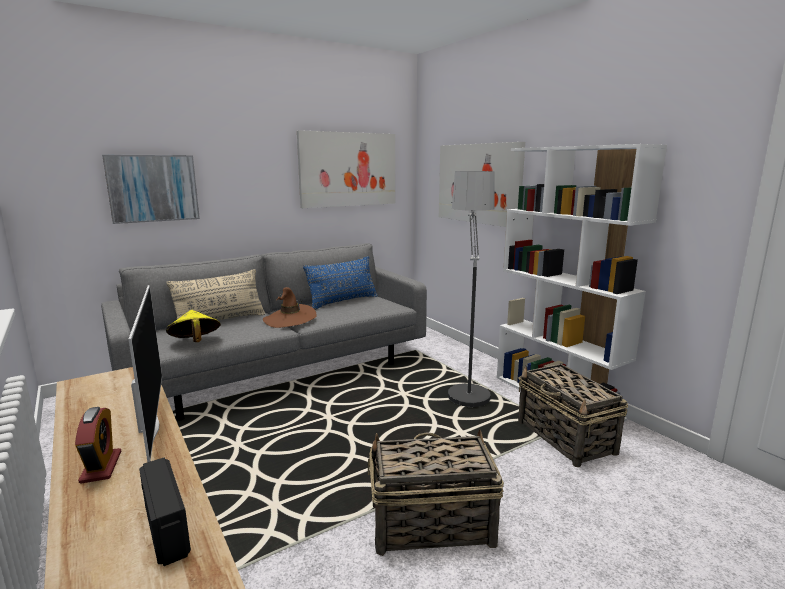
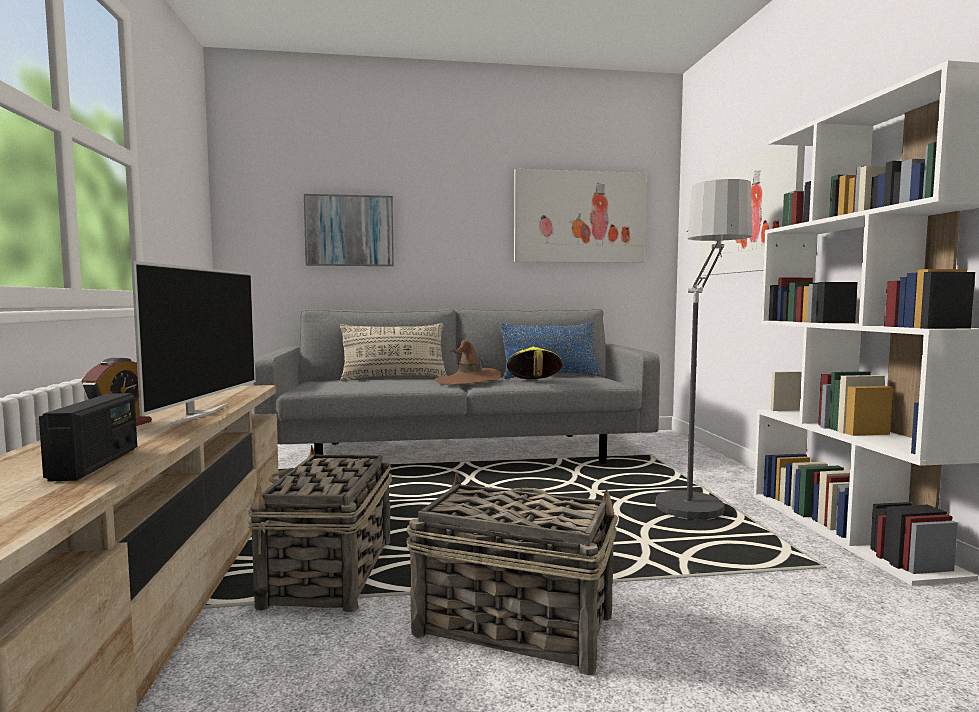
camera: 25 degrees right, 10 degrees down
(195, 342) = (346, 386): yellow hat -> yellow hat (534, 382)
(566, 438) = (827, 579): basket -> basket (329, 573)

